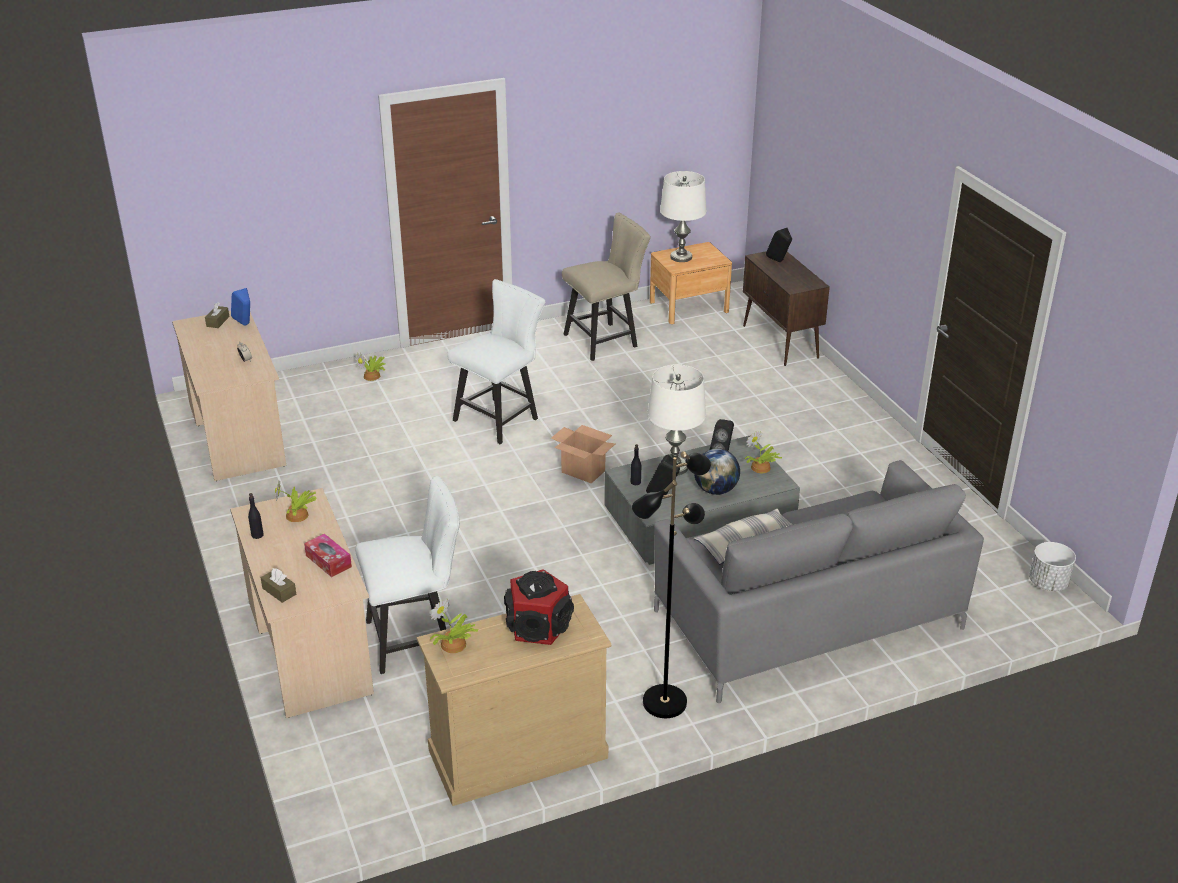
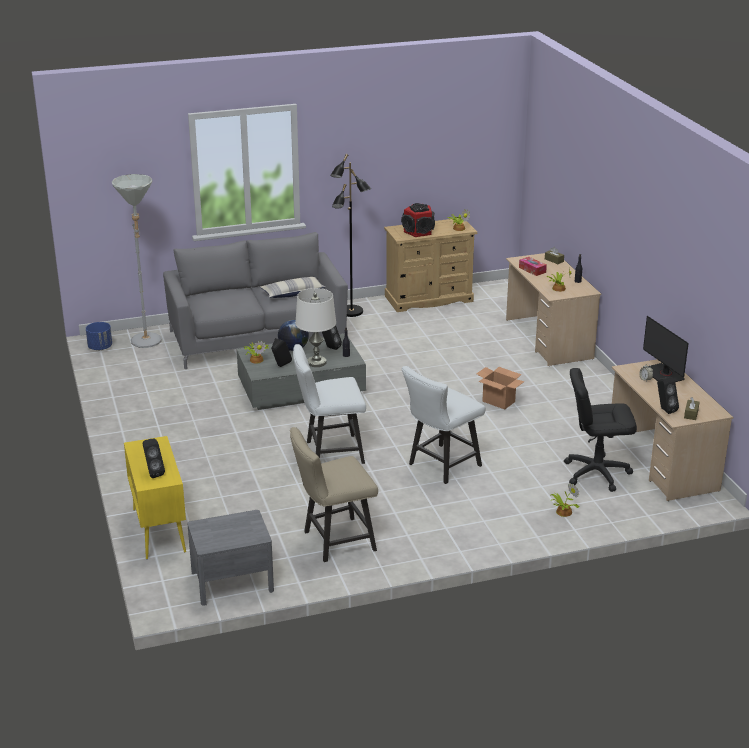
camera: 175 degrees left, 5 degrees down
(219, 368) = (663, 374): none -> monitor
(245, 325) = (664, 409): blue speaker -> black speaker
(320, 419) = (596, 473): none -> black office chair
(416, 638) = (487, 340): white chair -> white chair (330, 452)
(582, 471) = (377, 422): cardboard box -> cardboard box (499, 401)
(681, 257) = (240, 531): white table lamp -> none
(689, 307) = (232, 581): brown nightstand -> grey nightstand
(780, 342) = (158, 530): brown cabinet -> yellow cabinet
(980, 595) = (147, 344): none -> grey floor lamp
(1048, 583) = (100, 347): white planter -> blue planter

